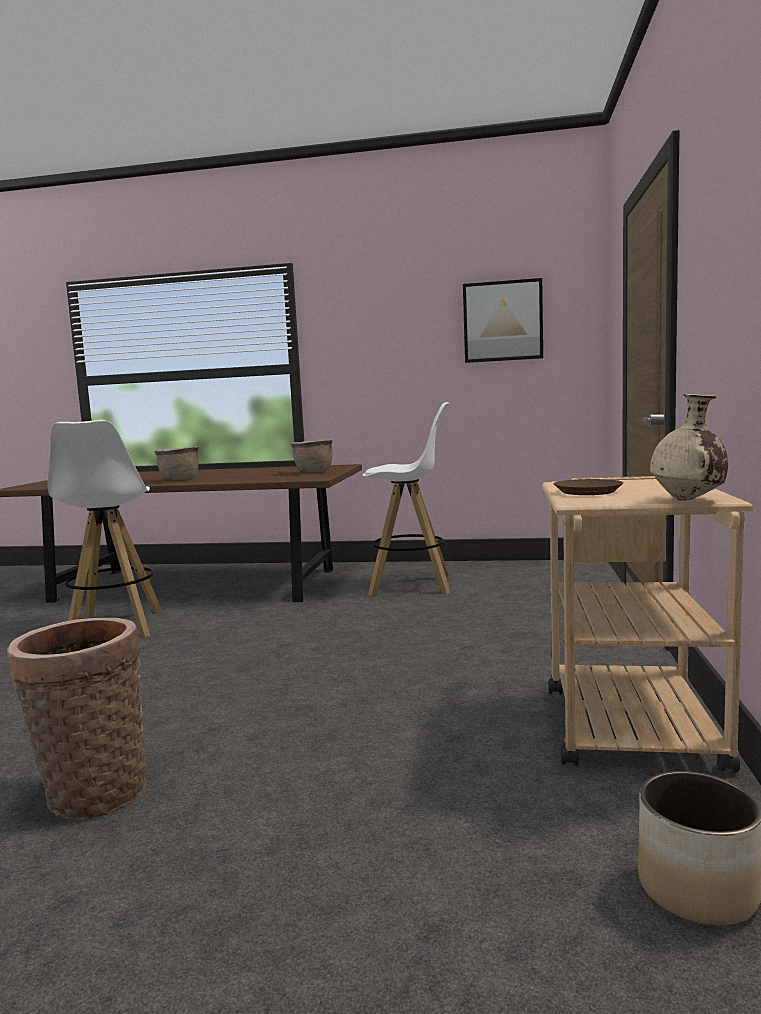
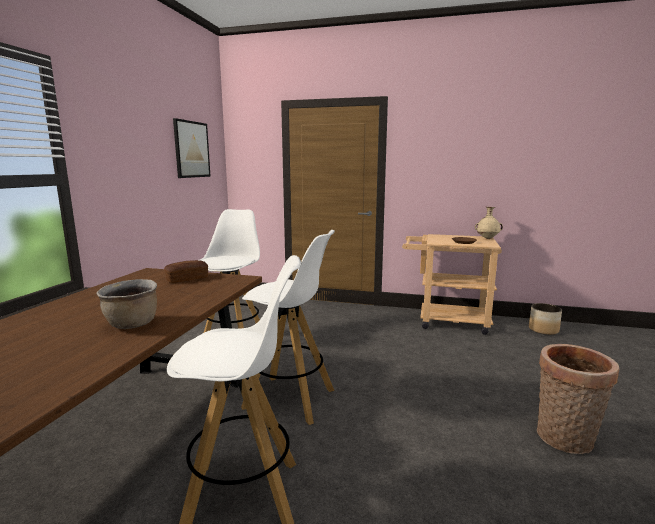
camera: 85 degrees left, 5 degrees up
(263, 624) = (290, 399): none -> white stool
(313, 472) = (187, 279): brown cooking pot -> bread

